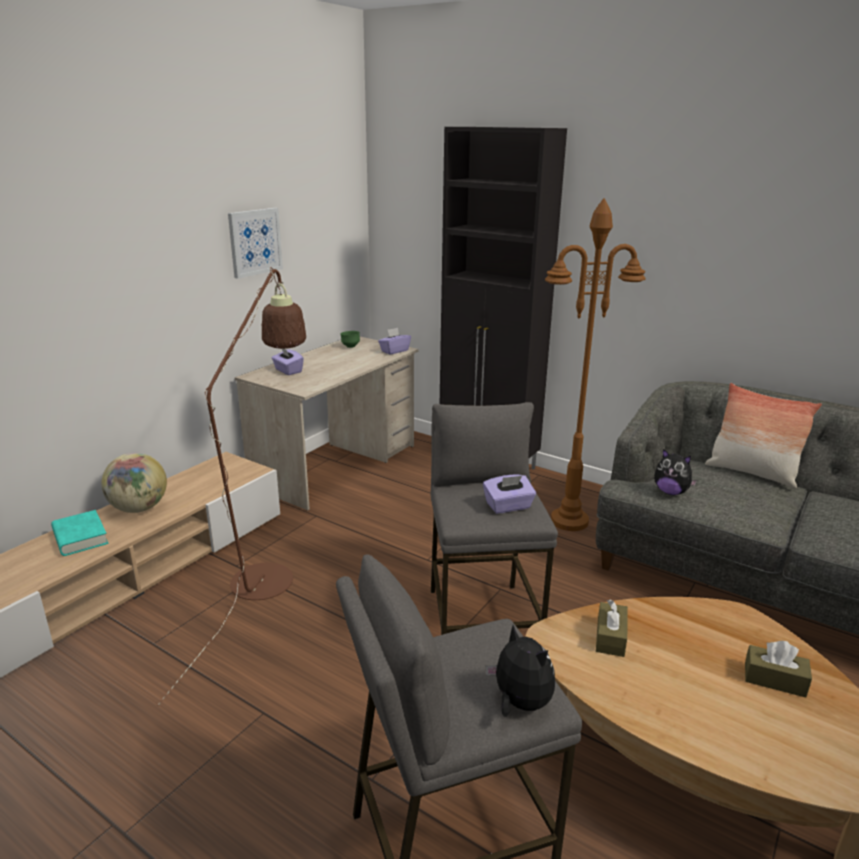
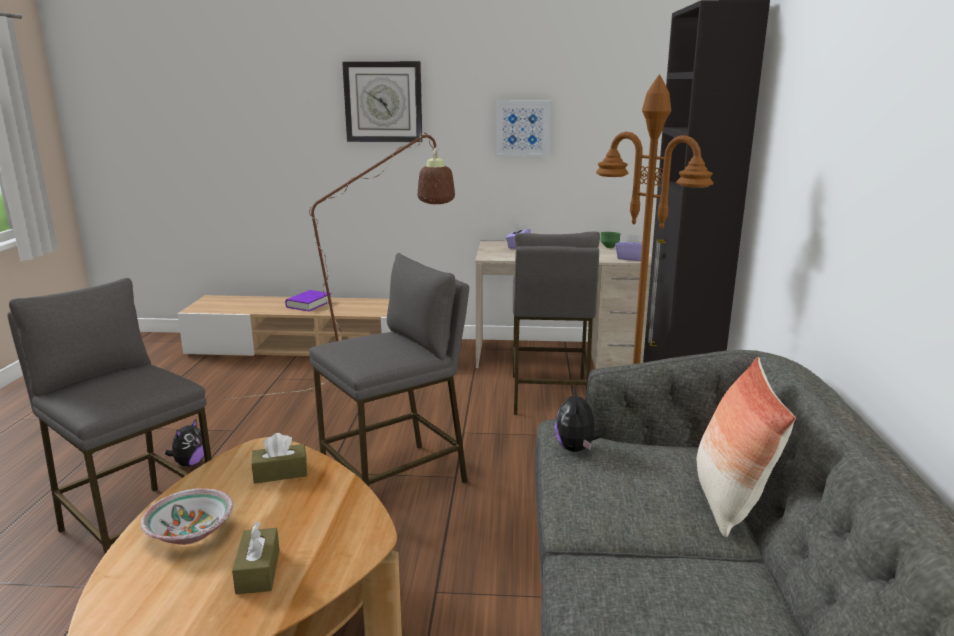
camera: 60 degrees right, 5 degrees down
(80, 538) = (309, 304): turquoise book -> purple book
(106, 231) = (383, 102): none -> wall clock
(139, 508) = (355, 304): globe -> none
(404, 497) = (548, 395): none -> grey stool
(508, 506) = (372, 354): purple tissue box -> none
(519, 703) = (89, 403): plush toy -> plush toy (190, 463)
(703, 711) = (191, 533): none -> bowl

